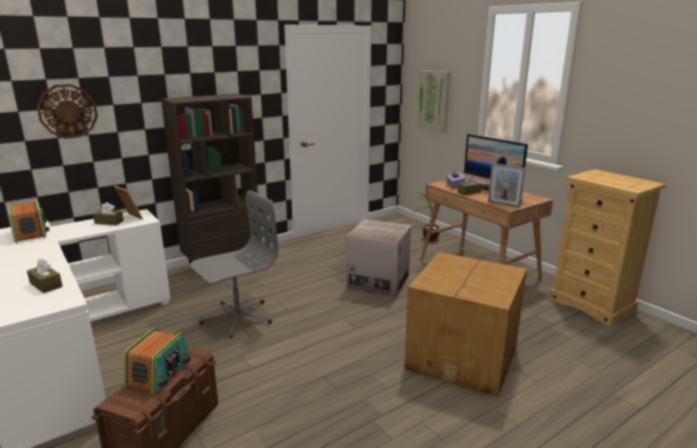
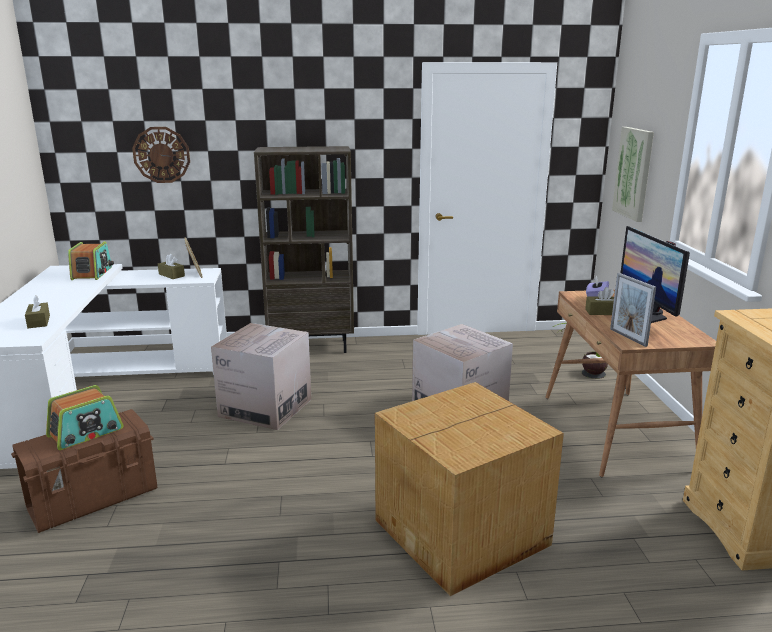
camera: 30 degrees right, 0 degrees up
(237, 317) = (265, 408): grey office chair -> cardboard box

